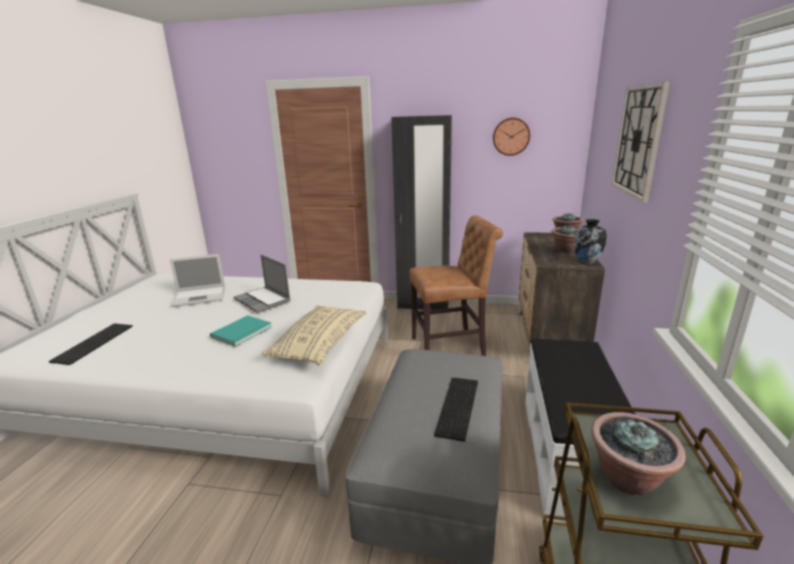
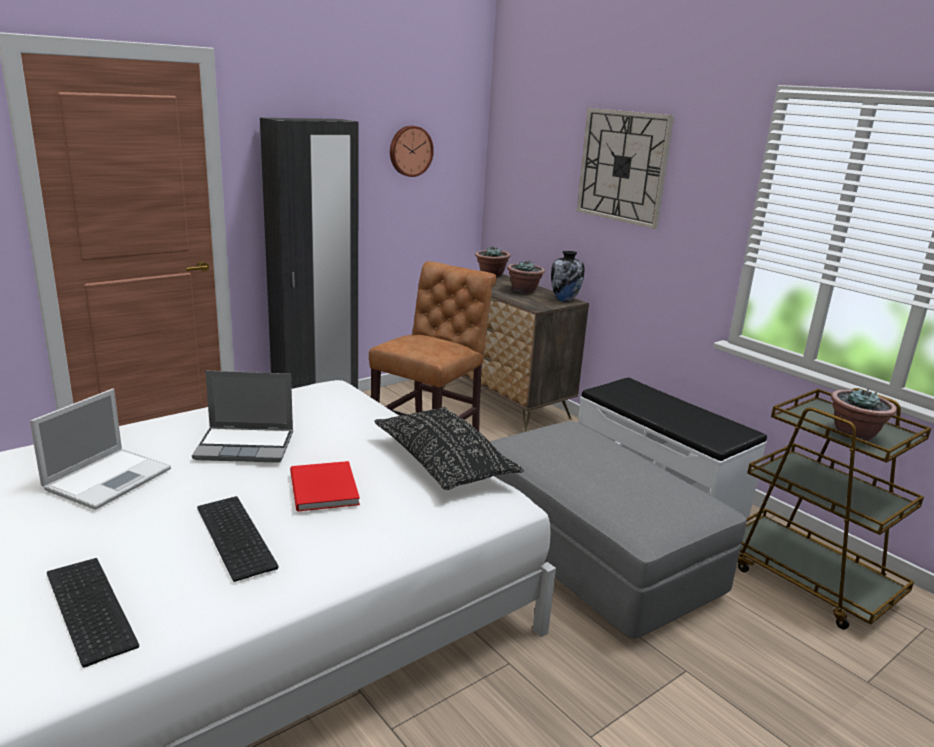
camera: 50 degrees left, 0 degrees up
(239, 332) = (322, 490): turquoise book -> red book
(320, 344) = (443, 462): beige pillow -> black pillow
(459, 407) = (632, 467): keyboard -> keyboard (238, 536)

